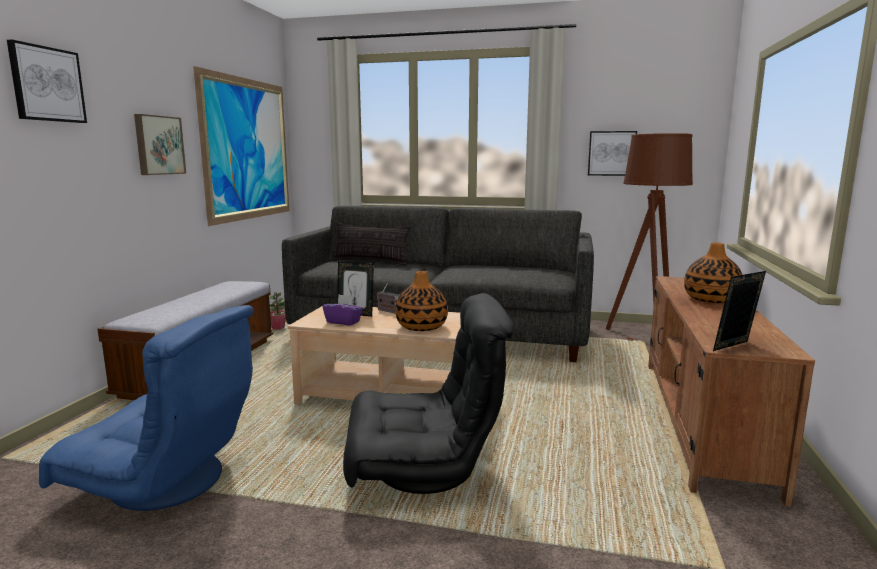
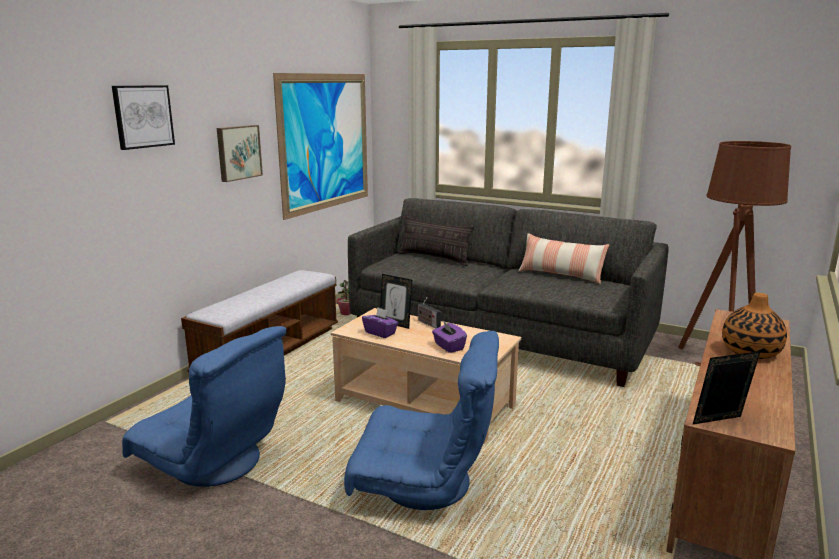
camera: 15 degrees right, 5 degrees up
(422, 327) = (448, 347): vase -> purple tissue box
(424, 469) = (424, 485): black armchair -> blue armchair
(500, 266) = (561, 275): none -> pillow
(611, 153) = (703, 156): picture -> none

